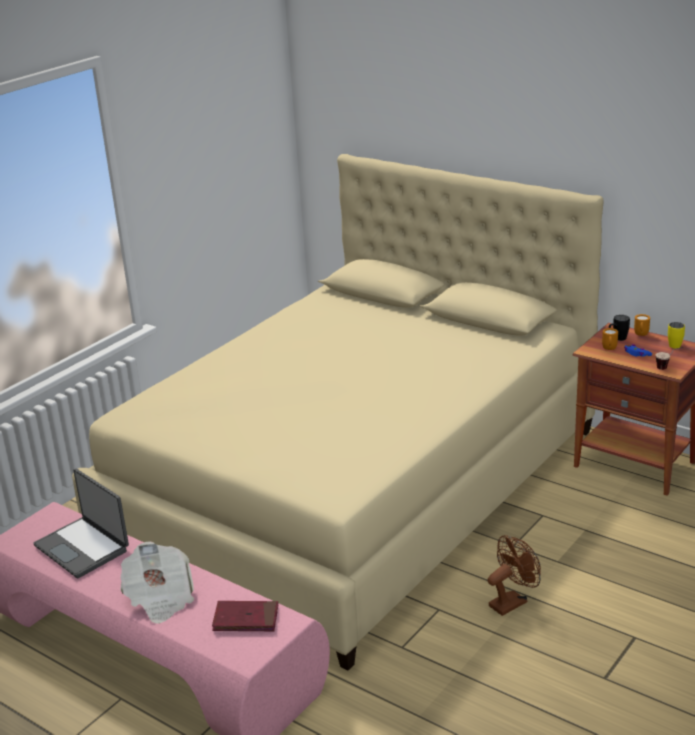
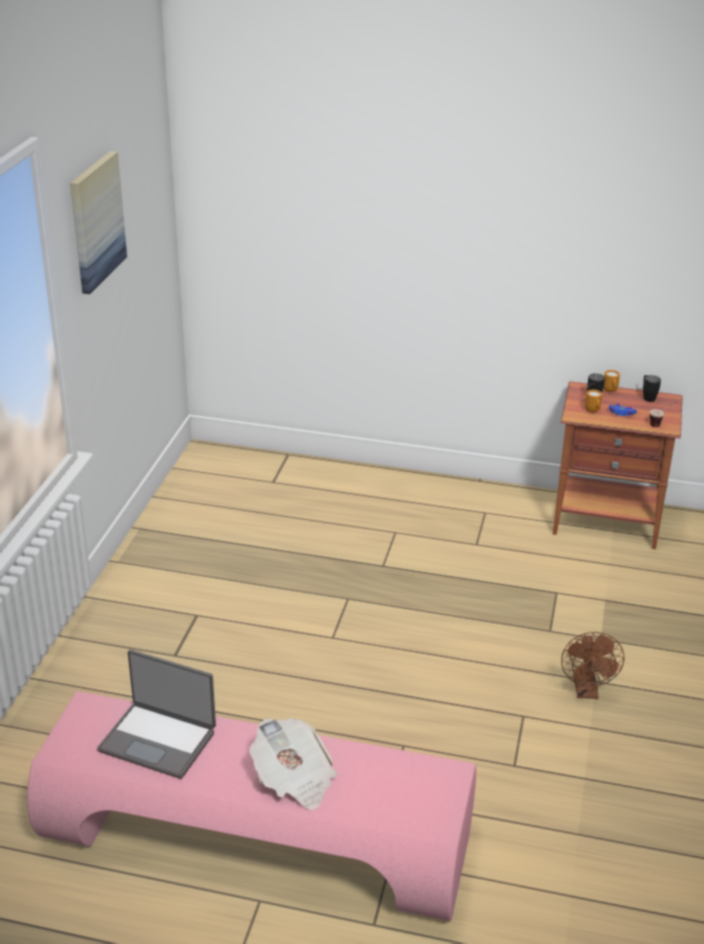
camera: 25 degrees left, 5 degrees up
(179, 136) = (96, 221): none -> picture
(246, 619) = (405, 780): red book -> none
(356, 486) = (351, 597): beige bed -> none
(512, 601) = (586, 691): brown fan -> brown fan turned 150 degrees clockwise
(674, 344) = (647, 397): yellow mug -> black mug

